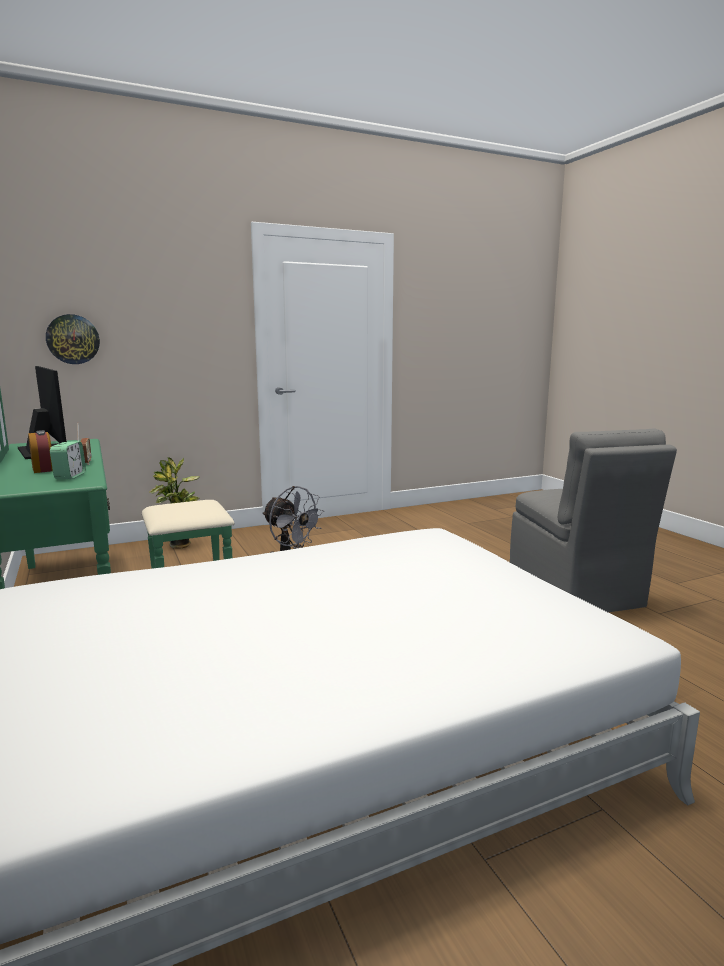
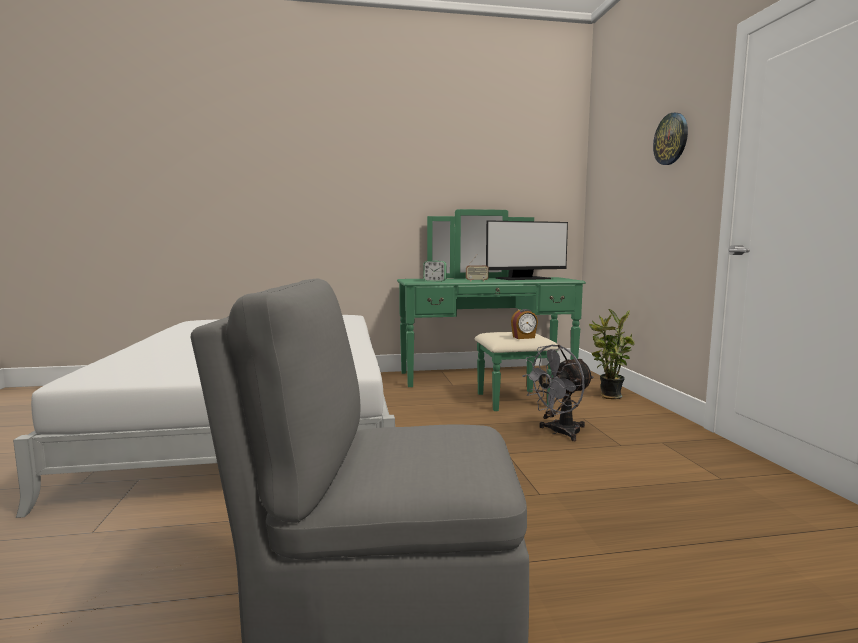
camera: 105 degrees right, 5 degrees down
(43, 469) = (458, 279): alarm clock -> alarm clock (524, 337)
(73, 339) = (611, 200): wall clock -> wall clock (671, 139)

